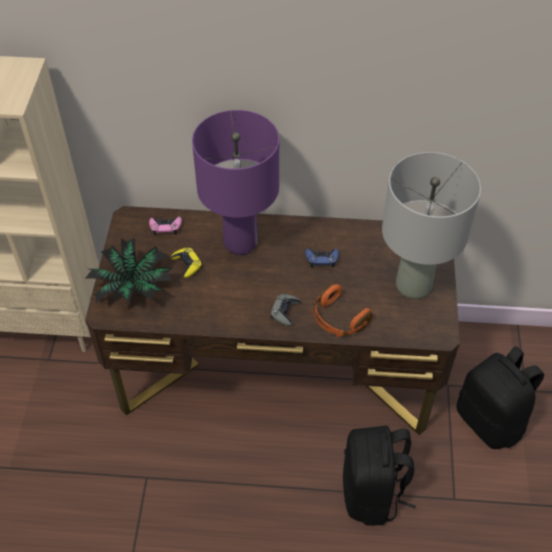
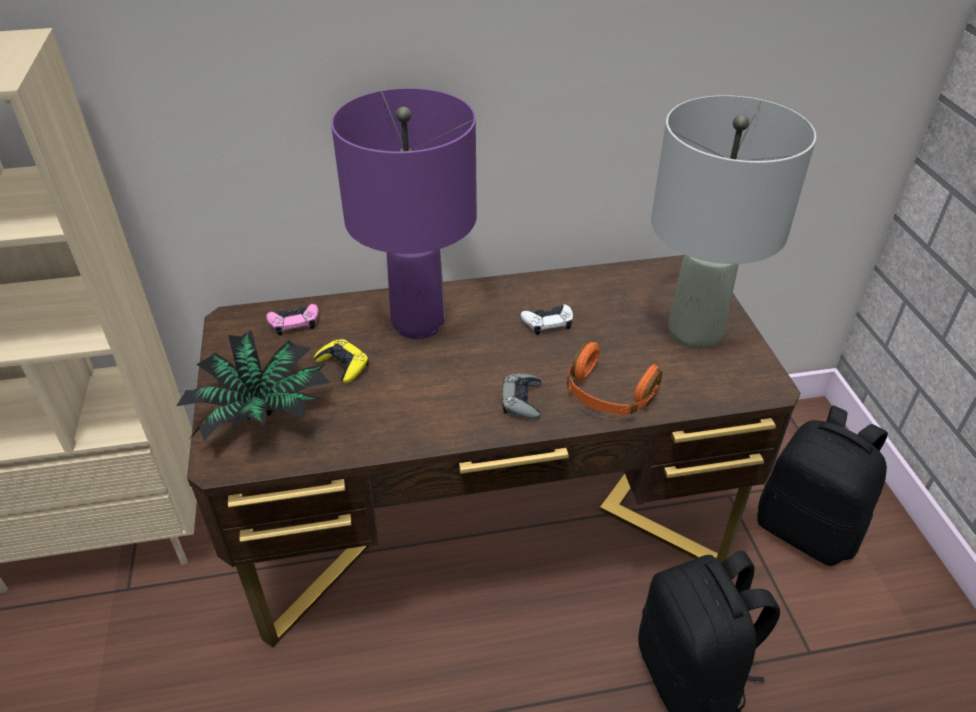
camera: 15 degrees left, 10 degrees down
(322, 259) = (548, 322): blue game controller -> white game controller

